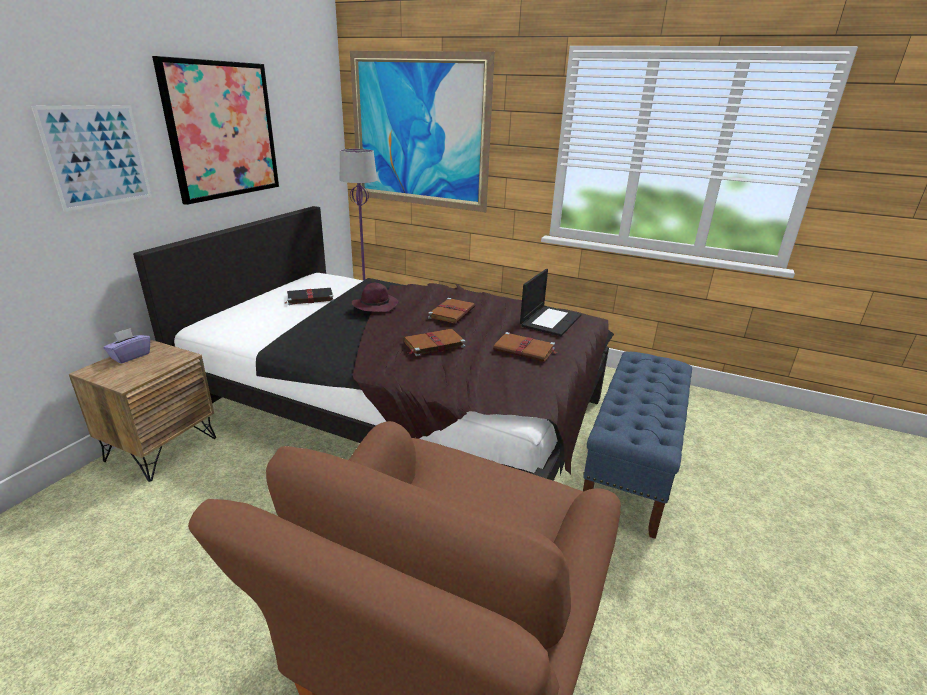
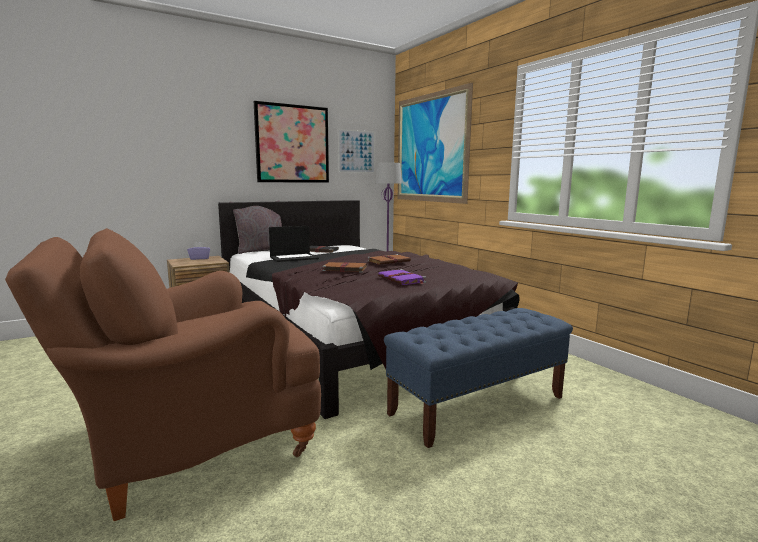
camera: 35 degrees right, 15 degrees down
(97, 156) = (211, 149): picture -> picture (356, 151)
(214, 314) = (260, 250): none -> grey pillow
(376, 305) = (348, 254): purple hat -> none
(525, 349) = (402, 279): brown book -> purple book
(550, 320) = (456, 273): laptop -> laptop (294, 258)

